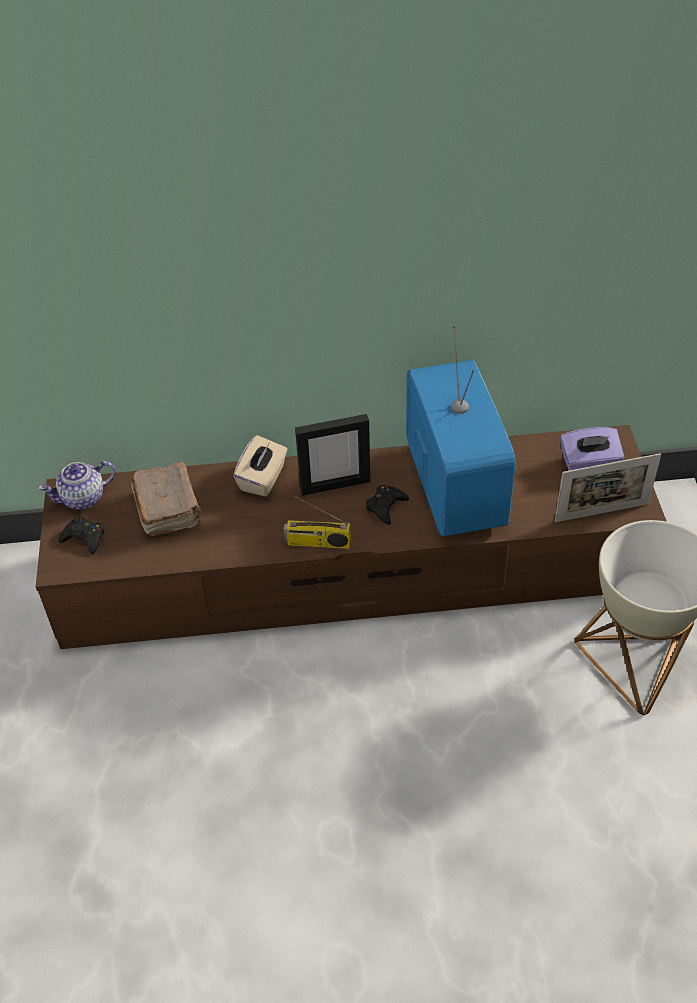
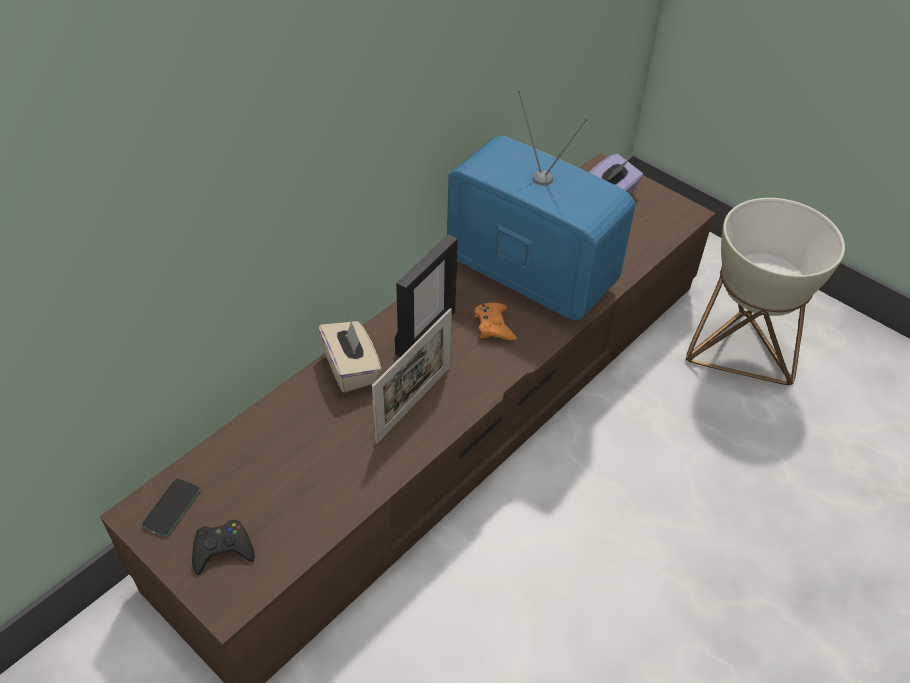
camera: 45 degrees left, 0 degrees up
(83, 498) = (172, 508): teapot -> phone
(168, 508) = (284, 457): brown book -> none
(317, 543) = (472, 396): radio -> none
(386, 506) = (494, 326): black game controller -> orange game controller
(602, 512) = (662, 230): picture frame -> picture frame (414, 403)

